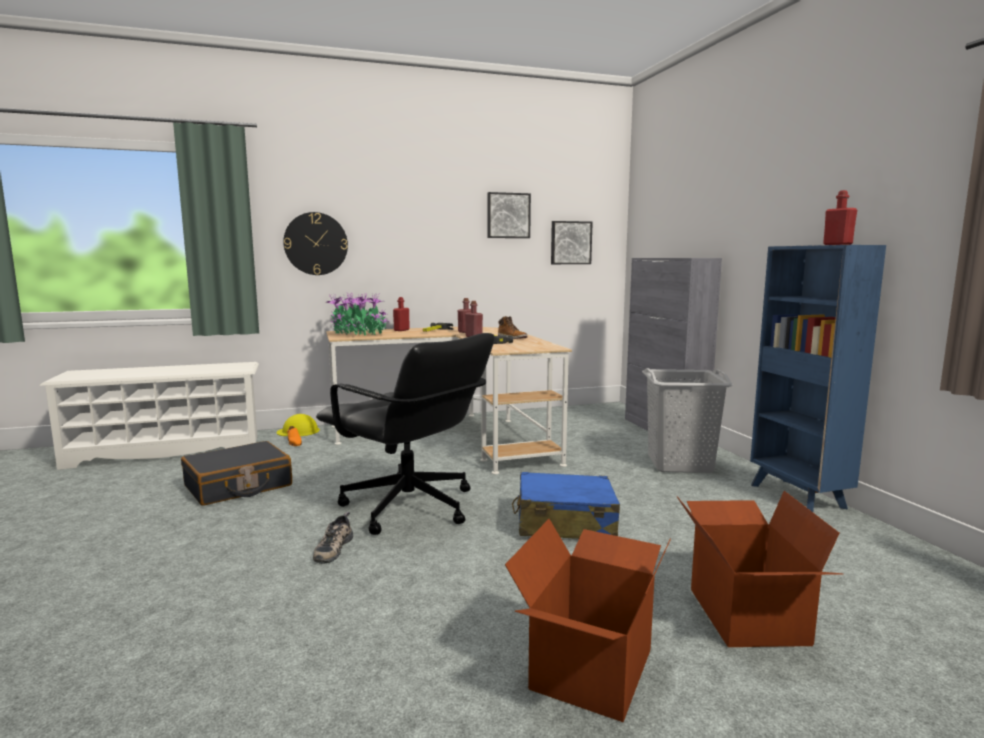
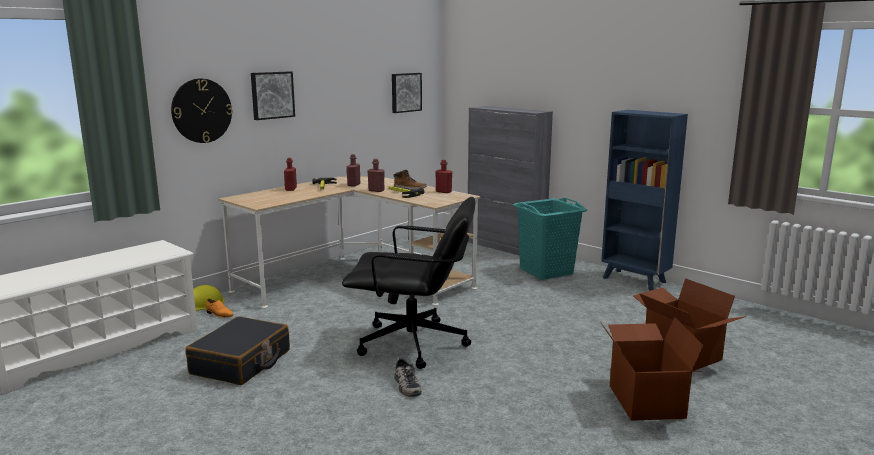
camera: 30 degrees left, 5 degrees up
(358, 334) = (264, 199): potted plant -> none
(508, 215) = (359, 71): picture -> picture (272, 95)
(564, 523) = (530, 329): blue suitcase -> none
(679, 463) = (545, 271): grey laundry basket -> turquoise laundry basket
(837, 244) = (663, 114): red bottle -> red bottle (443, 192)

